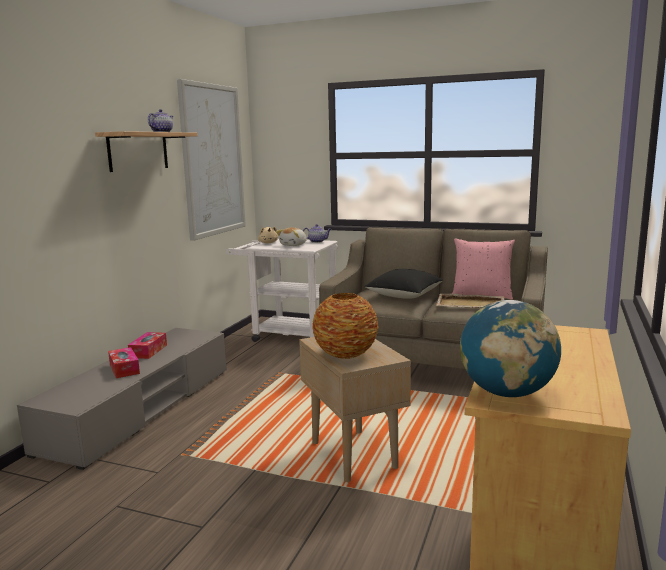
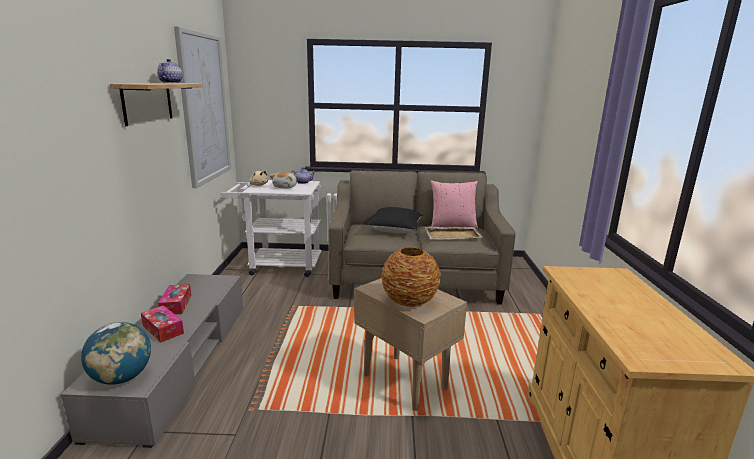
camera: 20 degrees left, 5 degrees up
(507, 393) = (641, 349): globe -> globe (122, 378)

